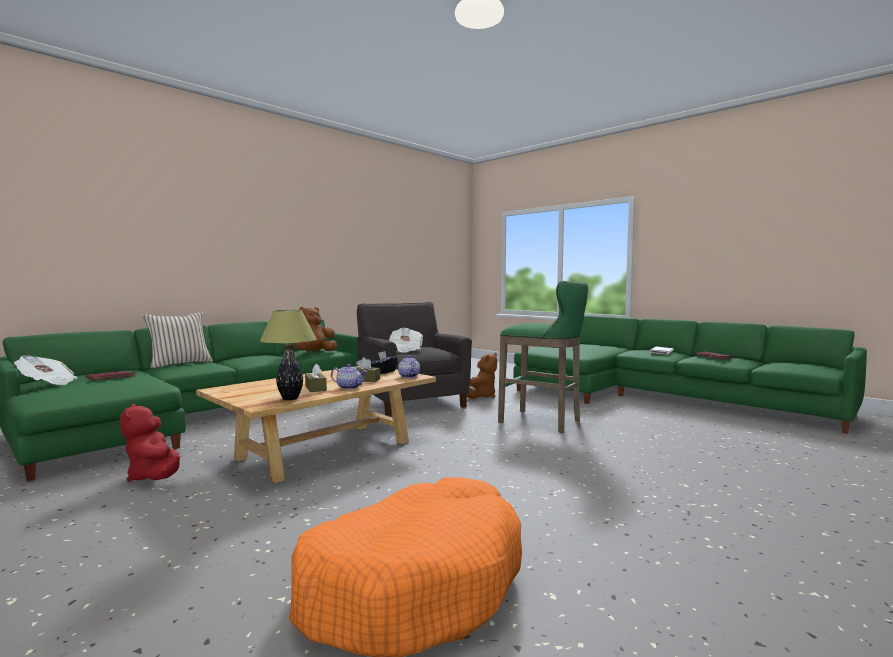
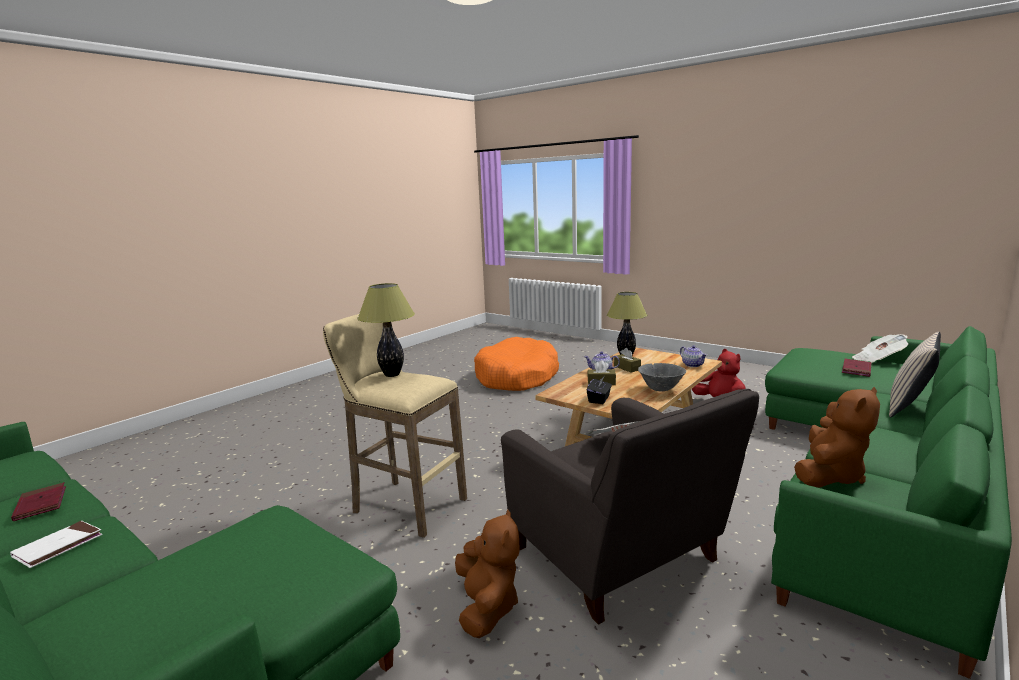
camera: 175 degrees right, 10 degrees up
(322, 374) = (660, 390): none -> grey bowl
(408, 376) = (564, 392): teapot -> teapot (693, 365)
(481, 396) = (487, 607): brown plush toy -> brown plush toy turned 150 degrees clockwise
(543, 422) = (404, 505): green stool -> beige stool
(546, 323) = (392, 374): none -> table lamp

